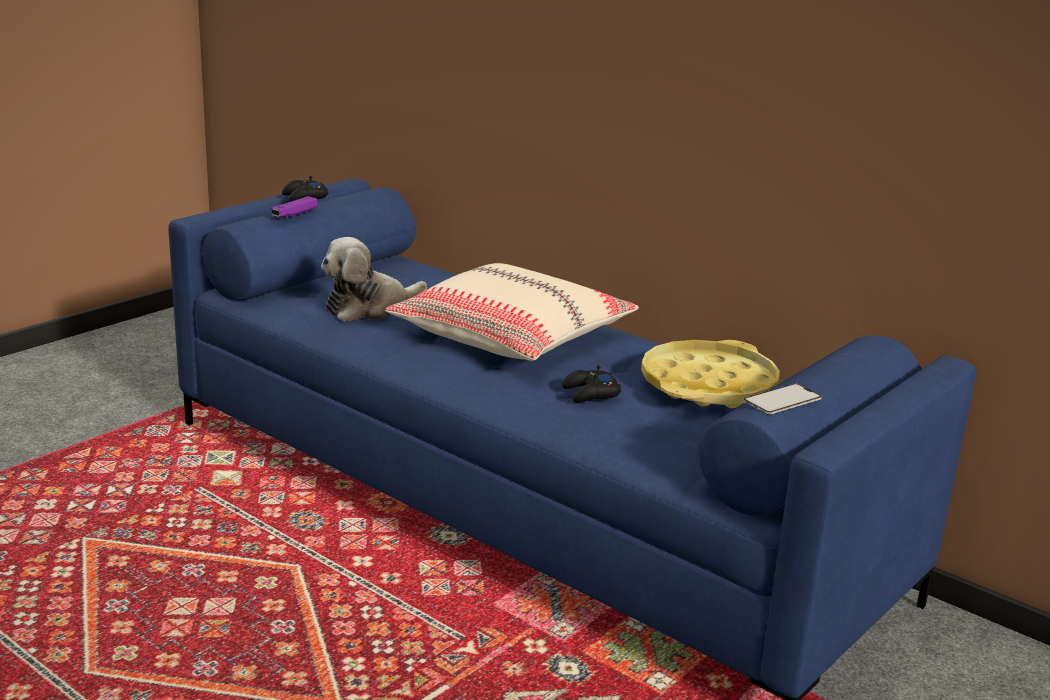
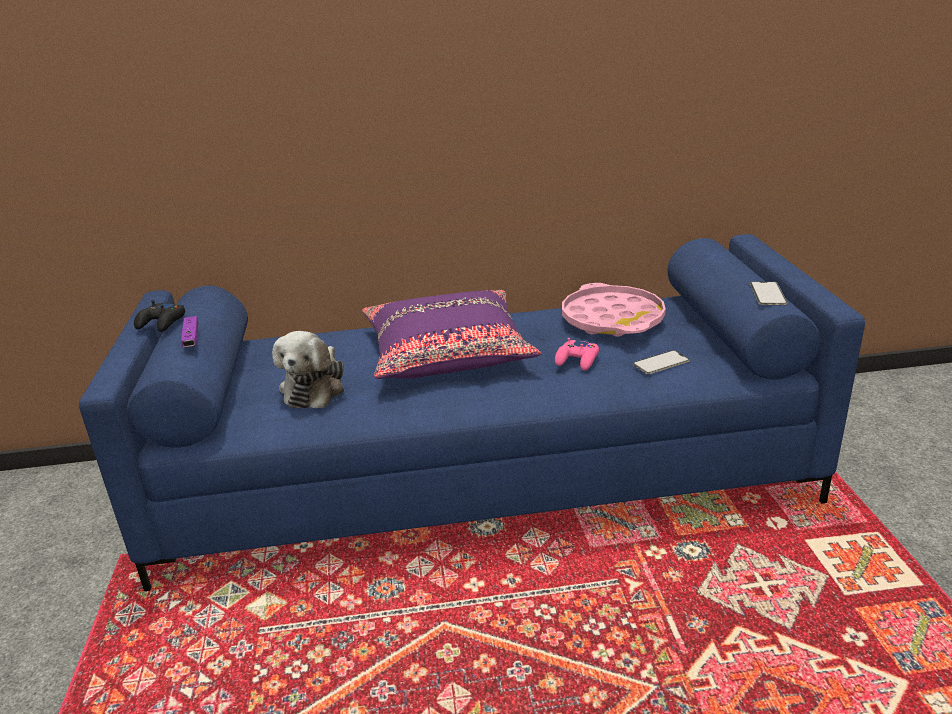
camera: 45 degrees left, 5 degrees up
(512, 335) = (448, 352): beige pillow -> purple pillow
(590, 393) = (577, 360): black game controller -> pink game controller
(654, 434) = (661, 362): none -> phone
(708, 385) = (612, 319): yellow tray -> pink tray

